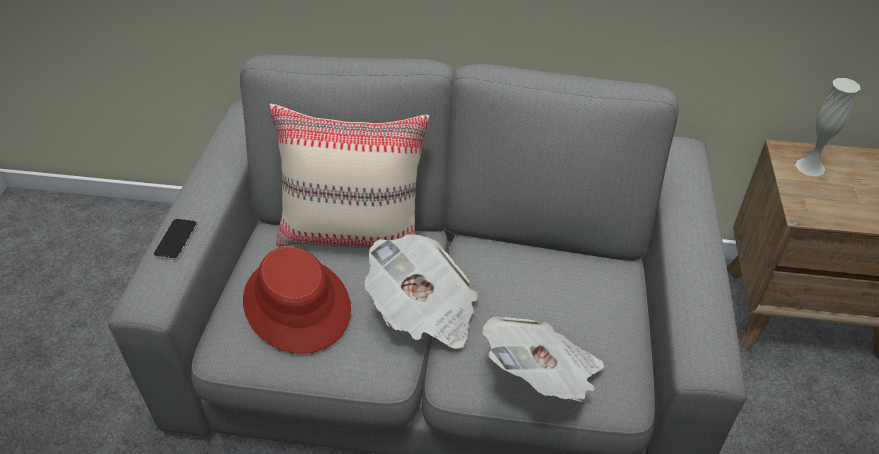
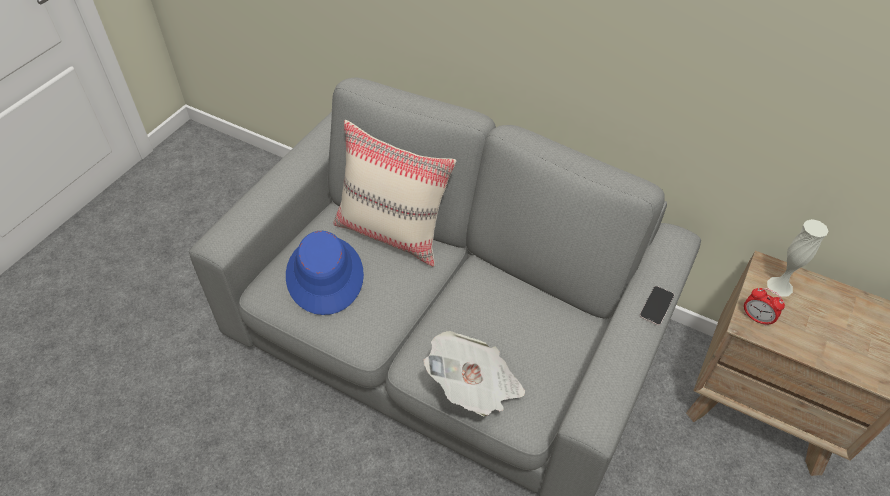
camera: 20 degrees right, 5 degrees up
(176, 239) = (254, 203): phone -> phone (656, 306)
(297, 304) = (325, 275): red hat -> blue hat
(424, 311) = (413, 309): newspaper -> none
(807, 204) = (756, 318): none -> alarm clock

